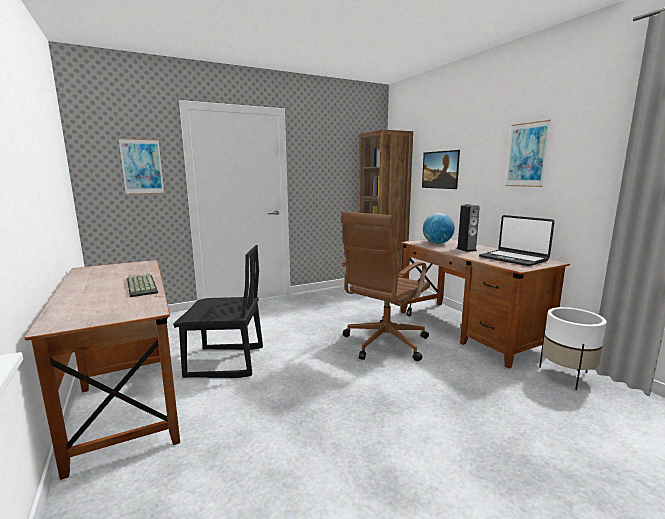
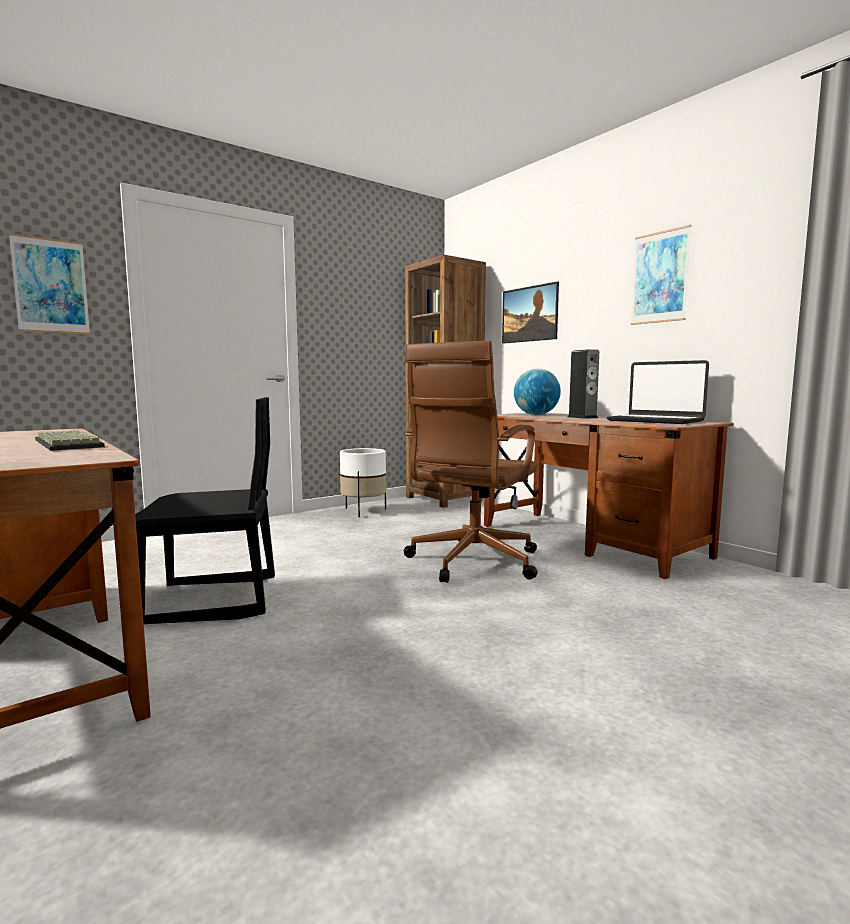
camera: 10 degrees left, 5 degrees down
(567, 376) = (748, 583): white planter -> white planter (363, 511)

